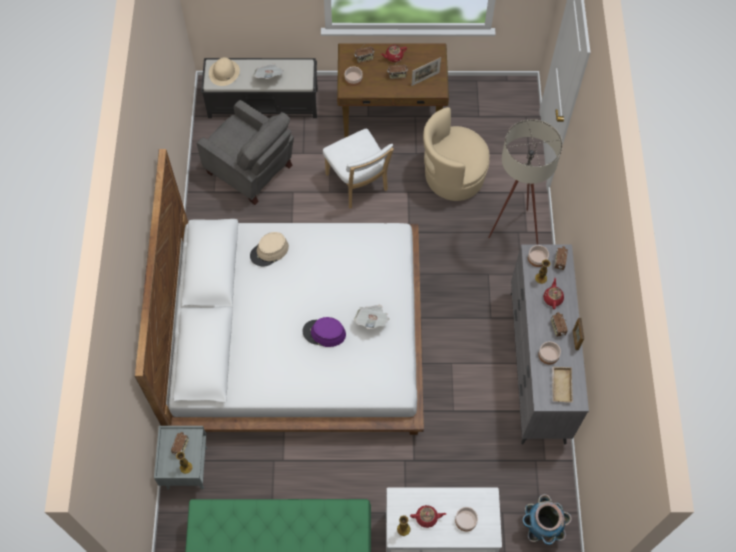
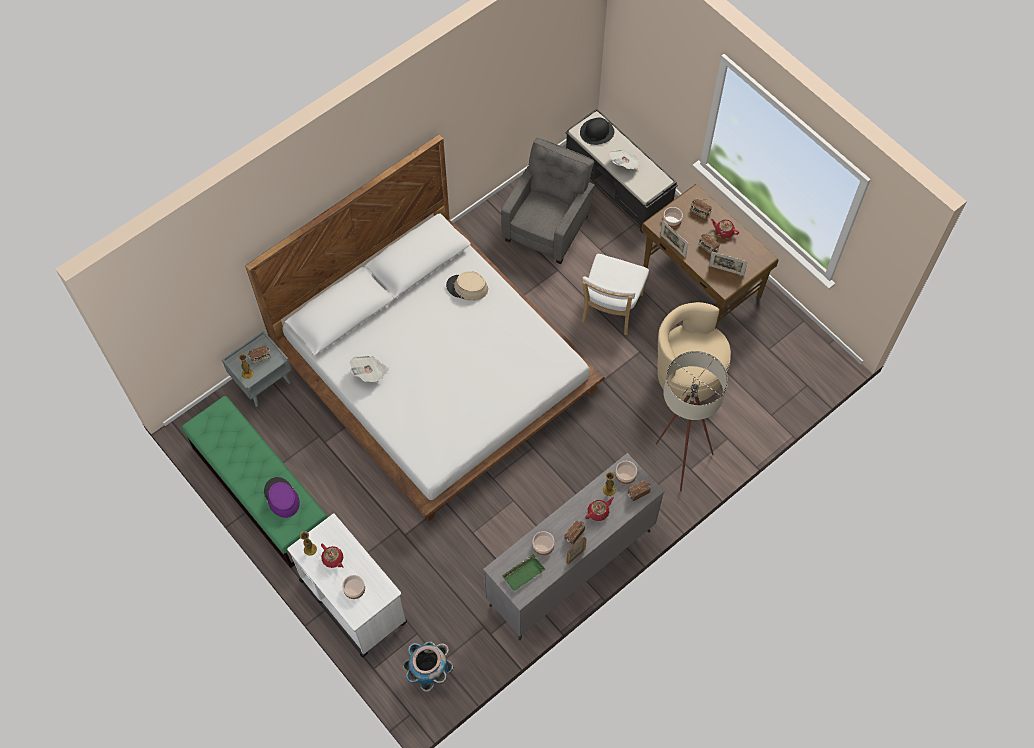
camera: 50 degrees right, 0 degrees up
(224, 72) = (597, 132): beige hat -> black hat
(251, 170) = (548, 226): grey armchair -> grey armchair turned 150 degrees counterclockwise
(324, 333) = (432, 378): purple hat -> purple hat (281, 498)
(372, 320) = (474, 403): newspaper -> newspaper (370, 373)
(374, 94) = (672, 246): none -> picture frame
(560, 385) = (523, 573): beige tray -> green tray

